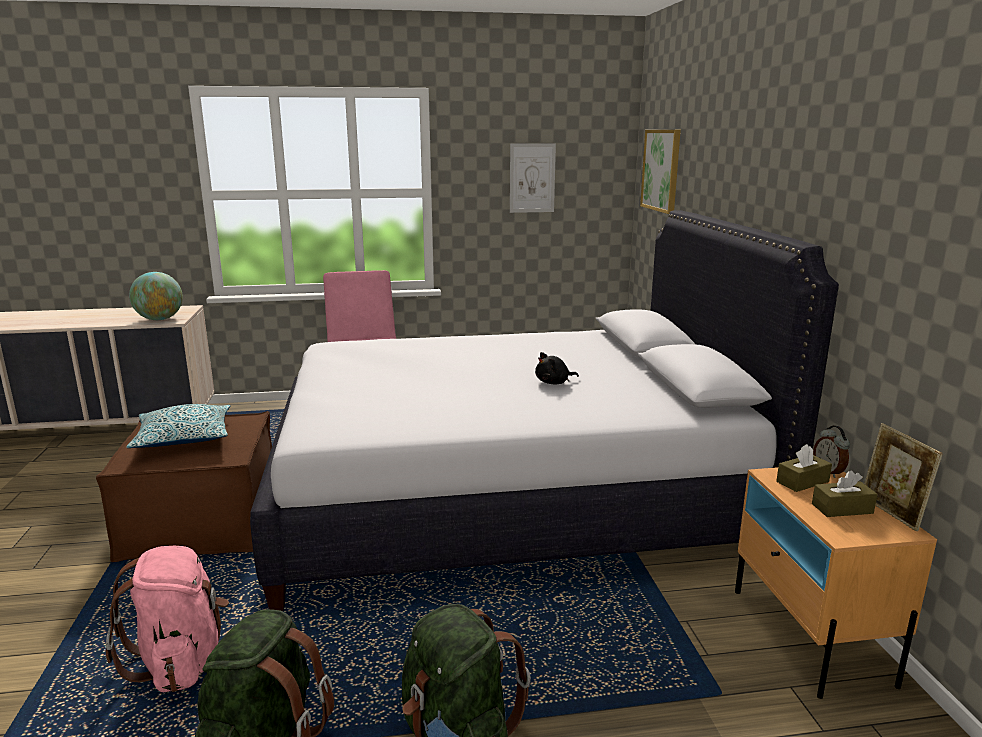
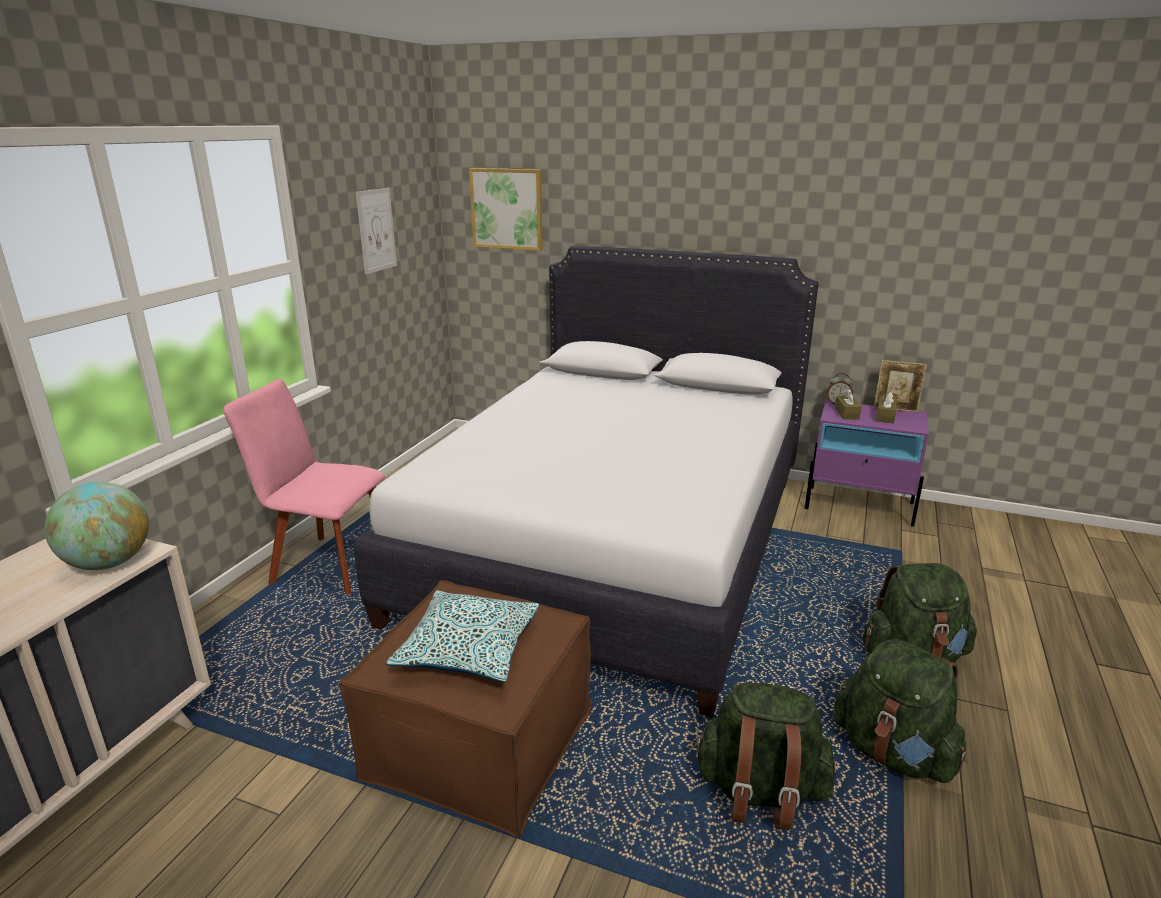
camera: 60 degrees left, 5 degrees up
(181, 661) = (760, 792): pink backpack -> green backpack
(554, 382) = (658, 418): black plush toy -> none
(810, 636) = (860, 506): beige nightstand -> purple nightstand

